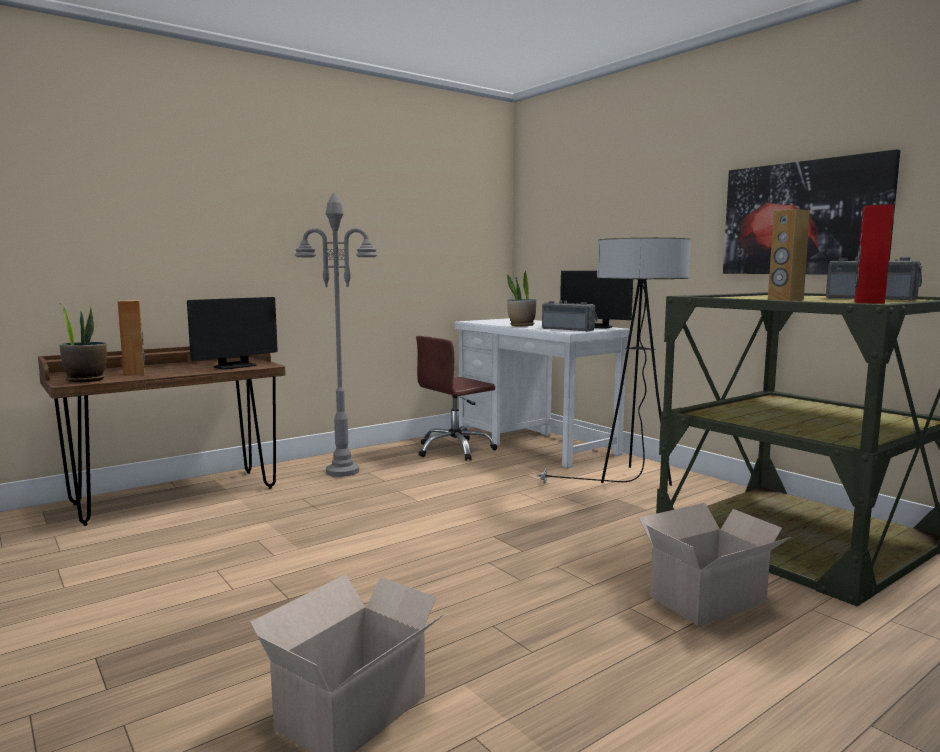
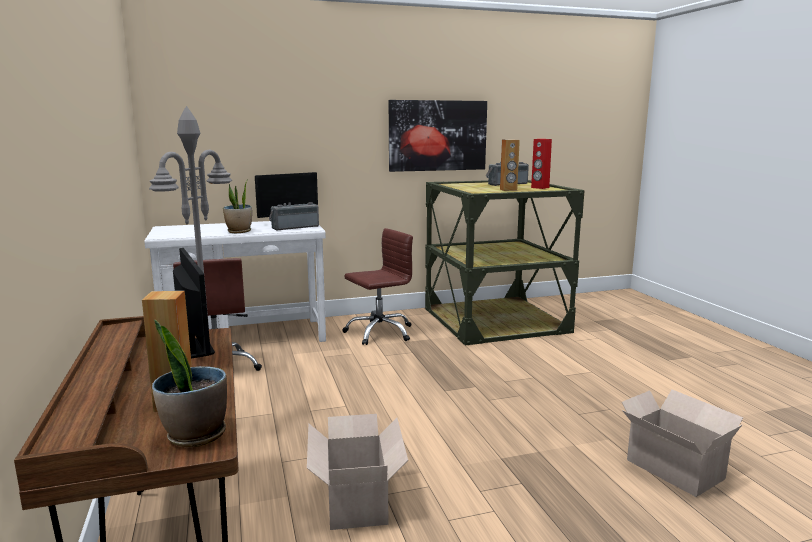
camera: 70 degrees left, 5 degrees up
(629, 484) = (379, 332): floor lamp -> brown office chair
(710, 599) = (560, 356): cardboard box -> cardboard box (357, 499)

